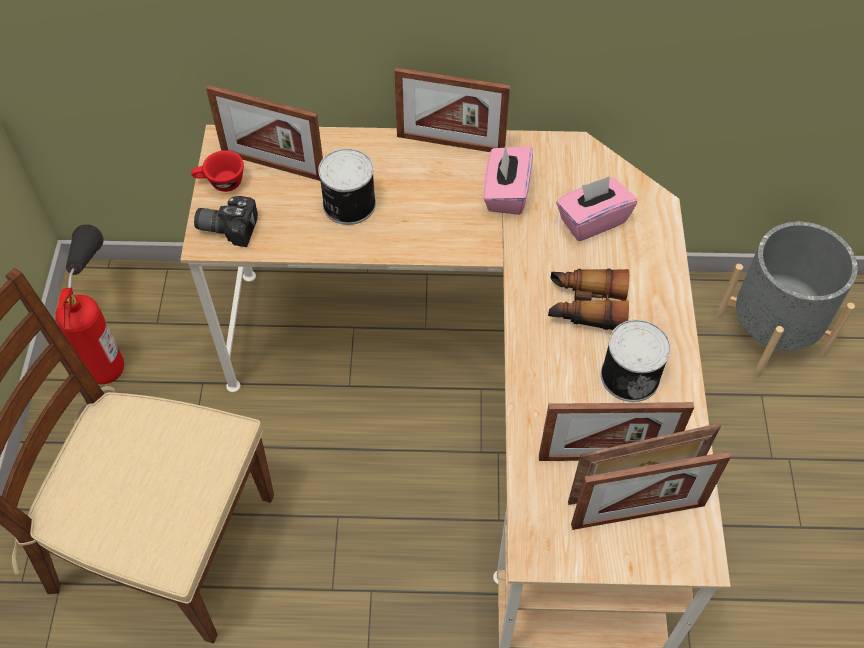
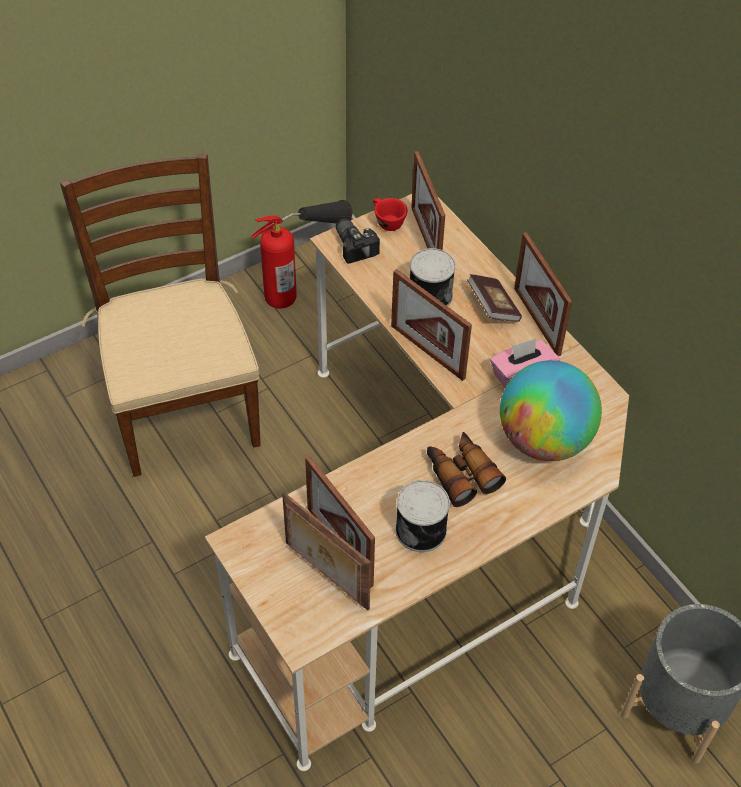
camera: 55 degrees right, 5 degrees down
(406, 165) = (493, 307): none -> book
(592, 220) = (543, 440): pink tissue box -> globe
(638, 515) = (308, 588): picture frame -> picture frame (427, 352)

